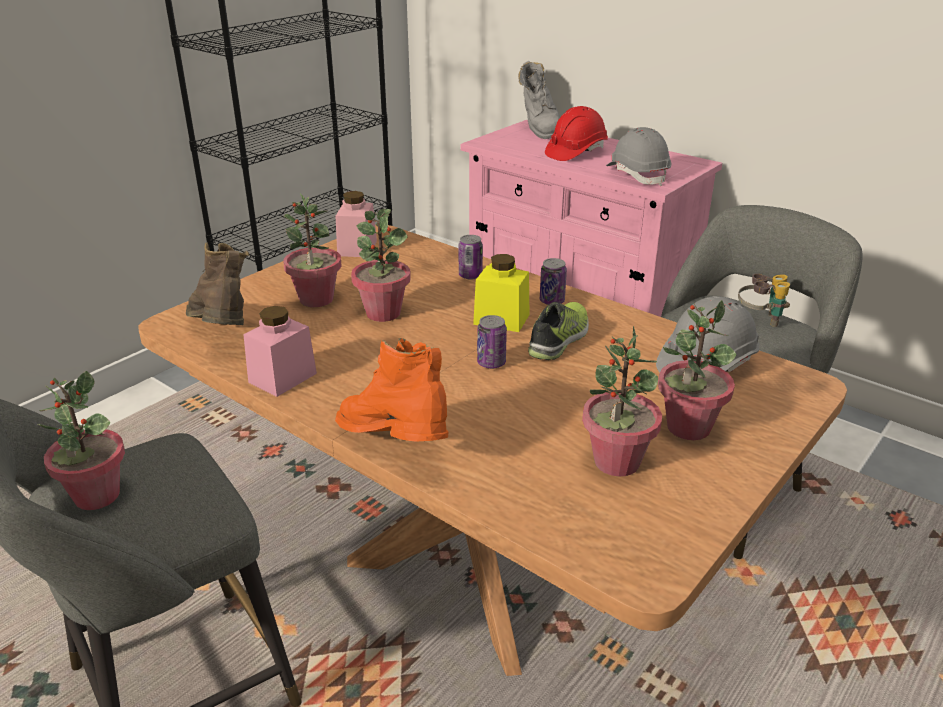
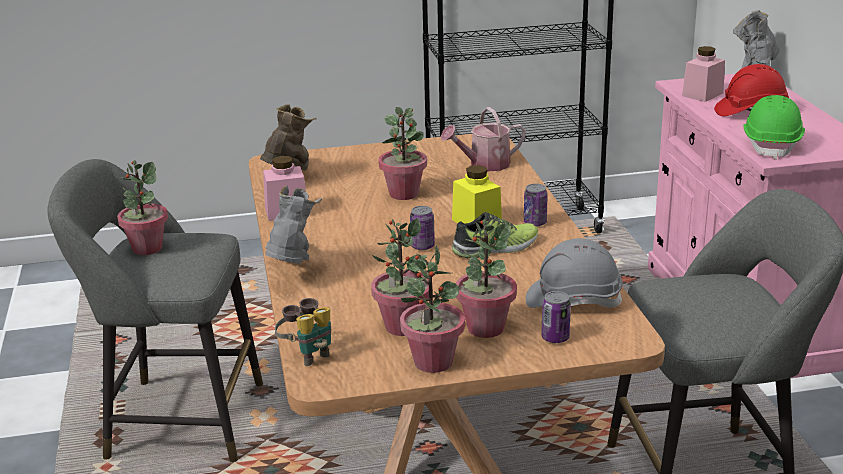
camera: 40 degrees right, 5 degrees down
(316, 299) = (375, 172): potted plant -> potted plant (433, 362)
(357, 248) = (455, 146): pink jar -> pink jar (702, 94)
(396, 447) = (291, 269): orange boot -> grey boot
(415, 259) = (484, 165): none -> watering can
(470, 276) = (505, 188): can -> can (555, 338)
(637, 175) = (772, 144): grey hard hat -> green hard hat
(759, 320) = (744, 305): binoculars -> binoculars (308, 354)

